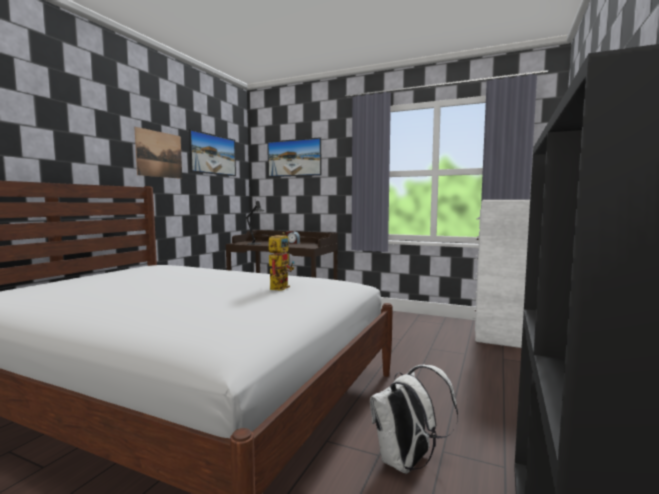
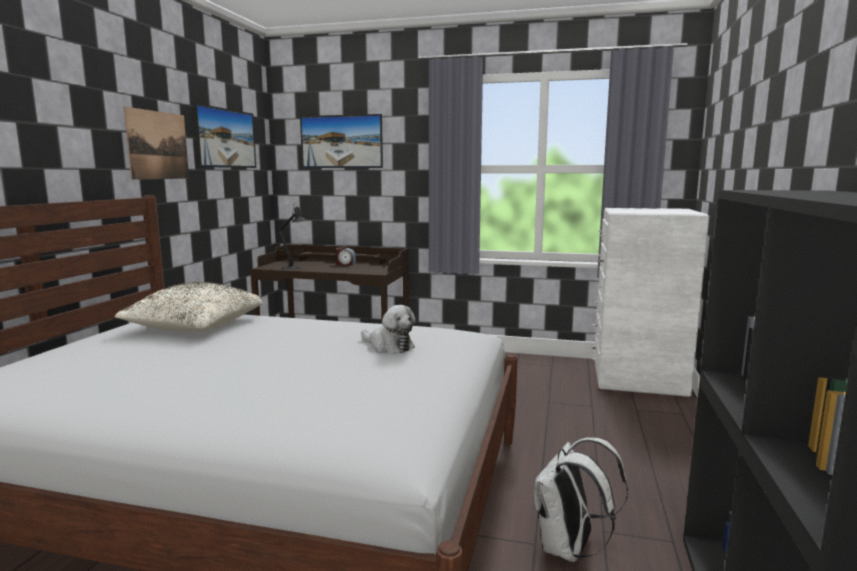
camera: 10 degrees left, 5 degrees up
(161, 270) = (196, 324): none -> beige pillow
(280, 287) = (389, 346): toy robot -> plush toy

